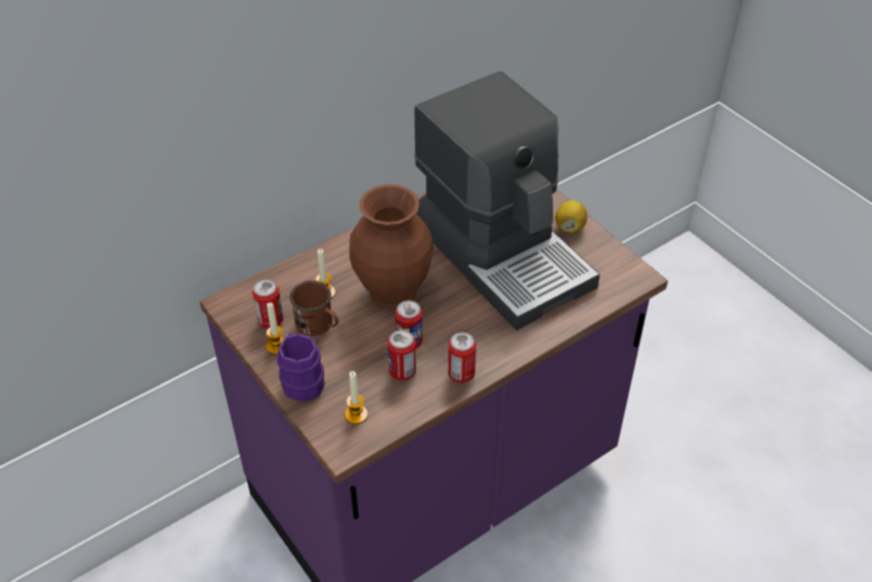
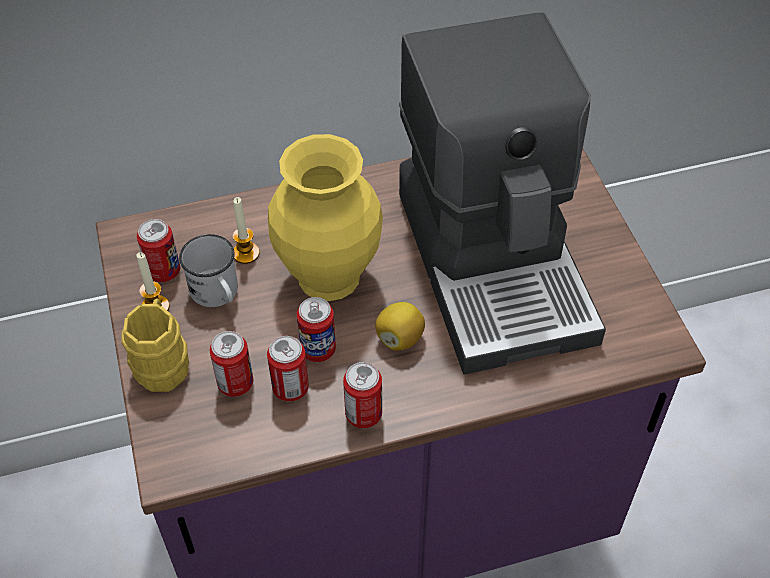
camera: 20 degrees right, 5 degrees up
(301, 379) = (162, 361): purple mug -> yellow mug
(318, 325) = (217, 294): brown mug -> white mug
(356, 415) = (206, 430): candle -> none
(362, 379) = (235, 383): none -> can
(394, 291) = (331, 275): brown vase -> yellow vase
(569, 227) = (600, 248): lemon -> lemon (399, 338)

